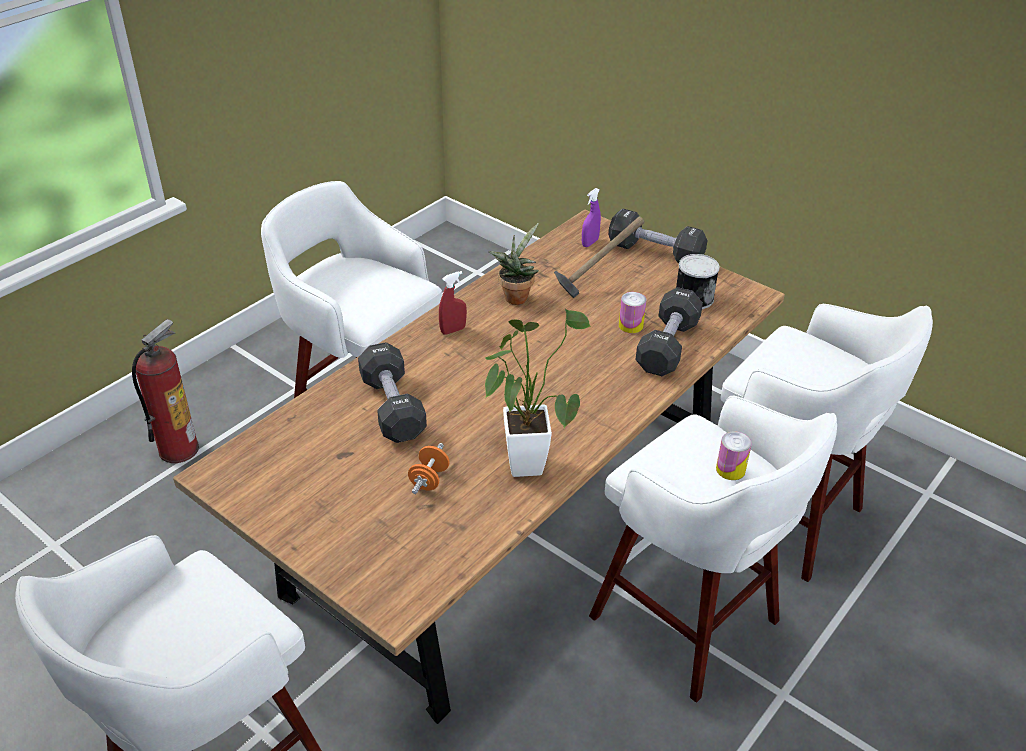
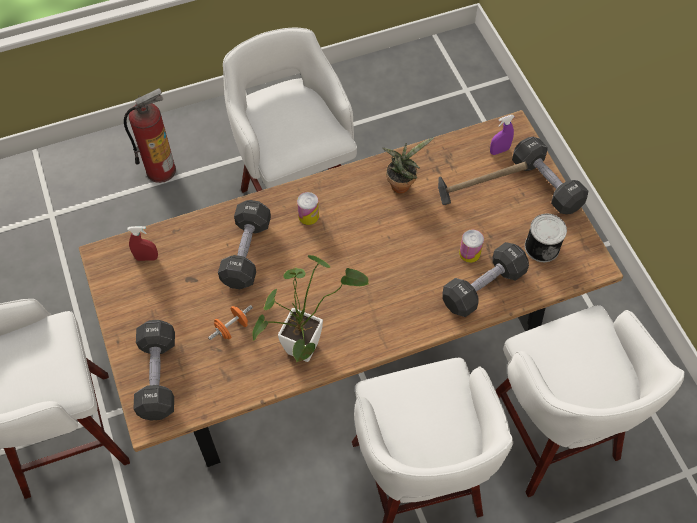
camera: 30 degrees right, 20 degrees up
(372, 560) = (158, 376): none -> black dumbbell
(453, 330) = (333, 198): red spray bottle -> red spray bottle (146, 258)
(730, 469) = (443, 425): can -> can (308, 216)

